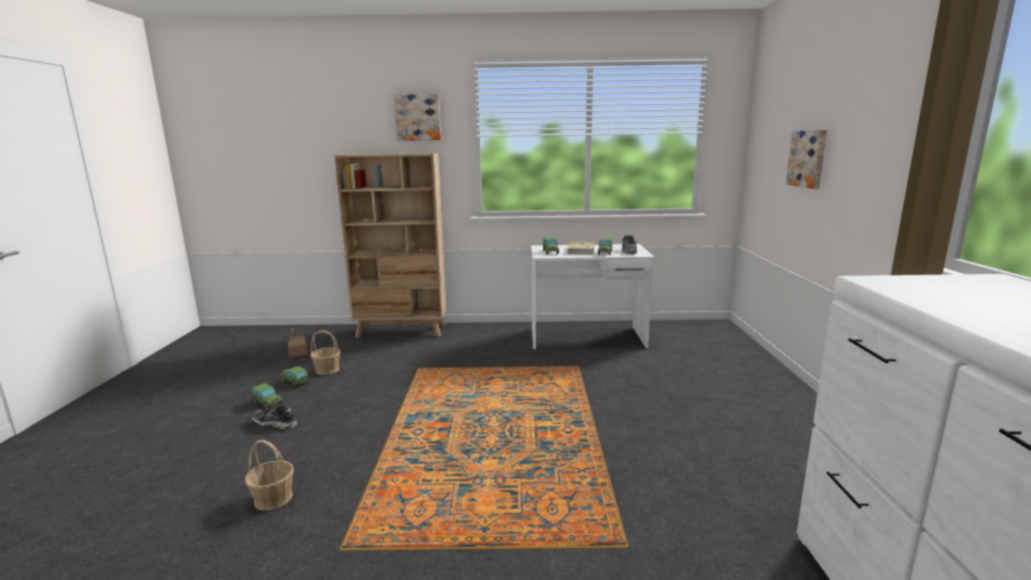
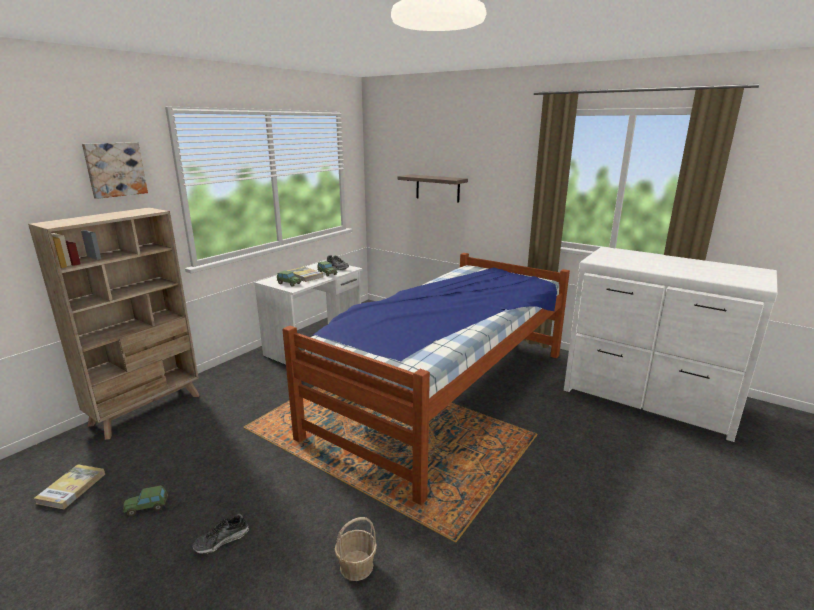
camera: 55 degrees left, 5 degrees up
(267, 403) = (167, 538): toy car -> none
(298, 353) = (71, 488): toy house -> book
(327, 369) = (155, 478): basket -> none
(620, 435) = (444, 391): none -> bed
(808, 158) = (437, 188): picture -> shelf

